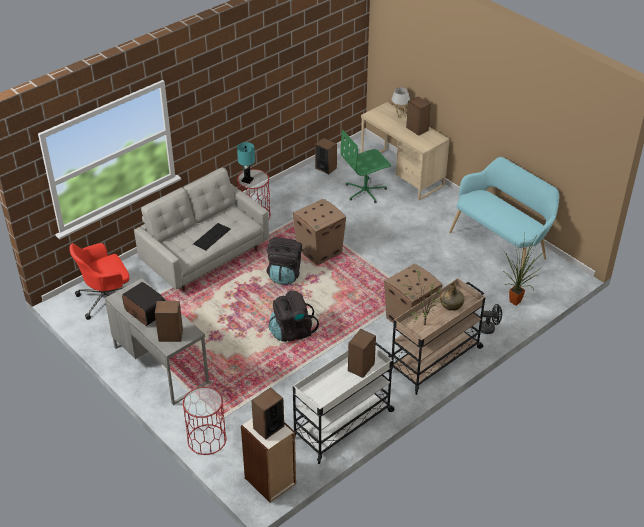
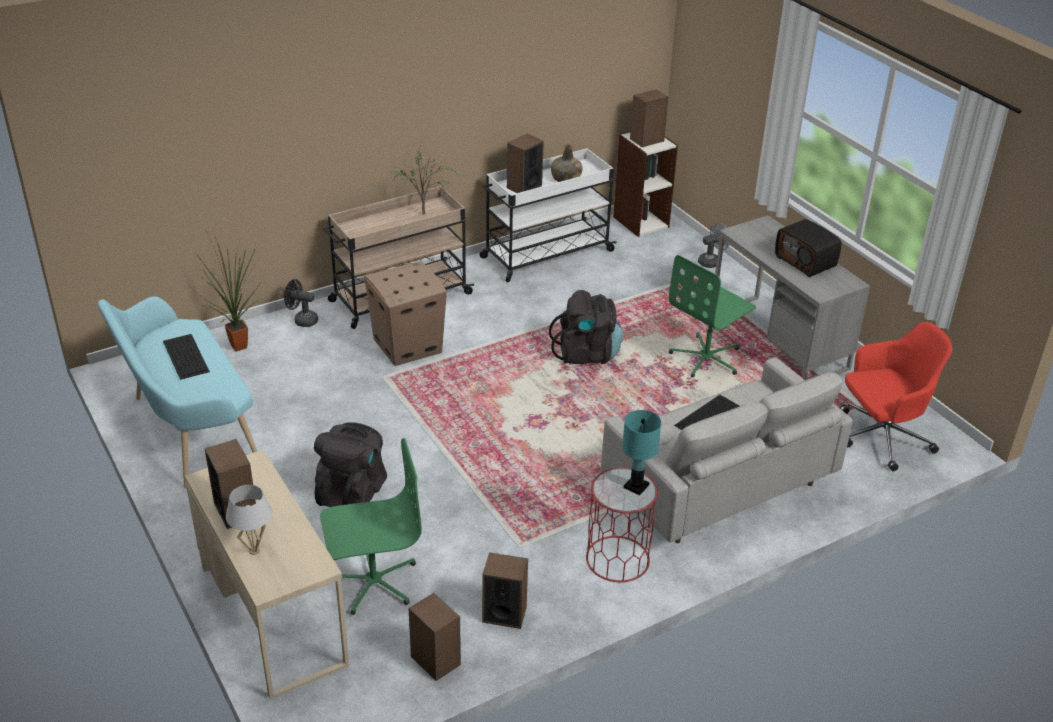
camera: 170 degrees left, 5 degrees down
(170, 335) = (765, 233): speaker -> speaker (504, 614)
(207, 439) = (711, 261): red side table -> grey fan
(211, 341) = (707, 358): none -> green office chair
(284, 274) = (580, 436): black backpack -> black backpack (352, 492)
(320, 251) = (509, 467): cardboard box -> none
(451, 305) = (375, 228): green bottle -> green bottle (566, 178)
(507, 216) = (185, 356): none -> keyboard

